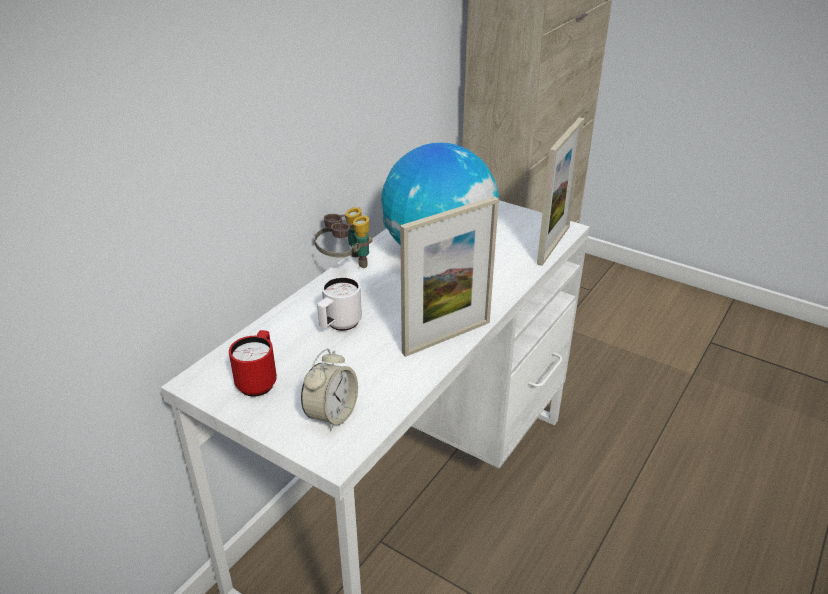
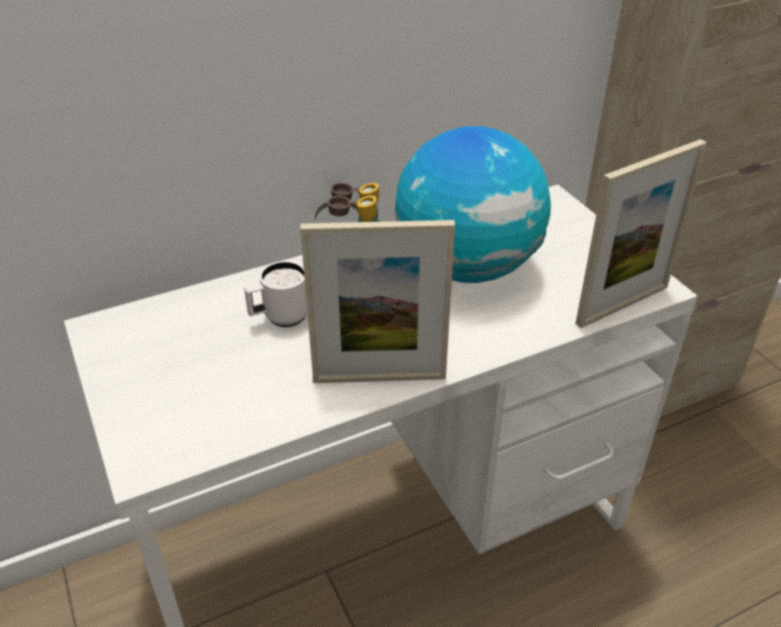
camera: 30 degrees right, 5 degrees up
(259, 381) = (149, 351): red mug -> none
(332, 415) = (179, 419): alarm clock -> none

